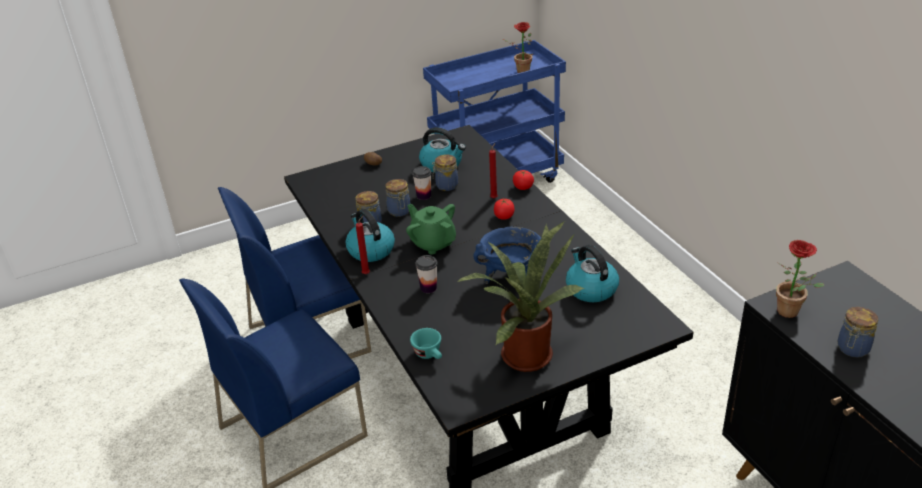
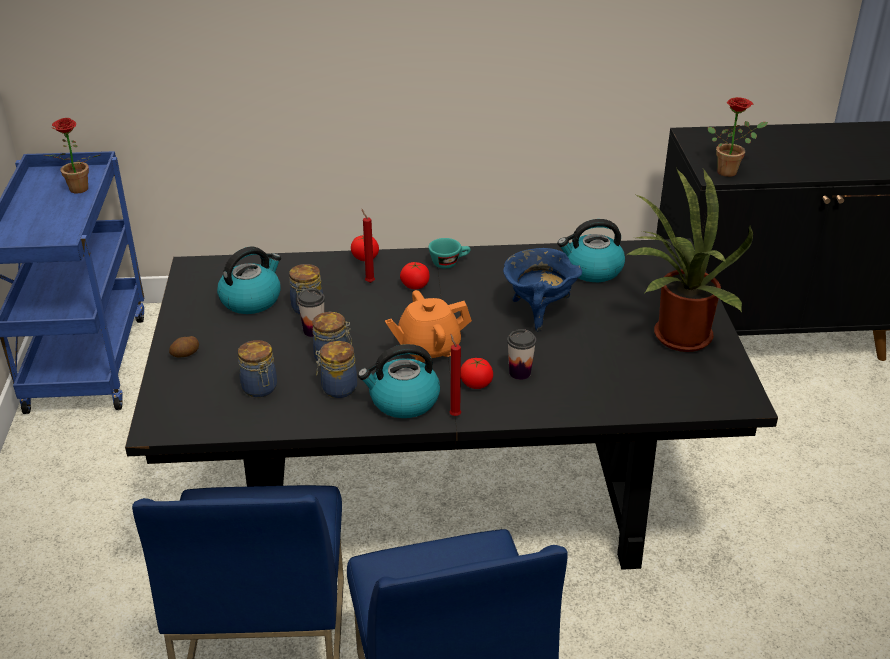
camera: 70 degrees left, 0 degrees up
(405, 273) = (476, 384): none -> tomato
(430, 355) = (647, 400): turquoise cup -> turquoise cup (449, 262)
(433, 243) = (428, 348): green teapot -> orange teapot
(852, 349) = (788, 164): jar -> jar (260, 389)

